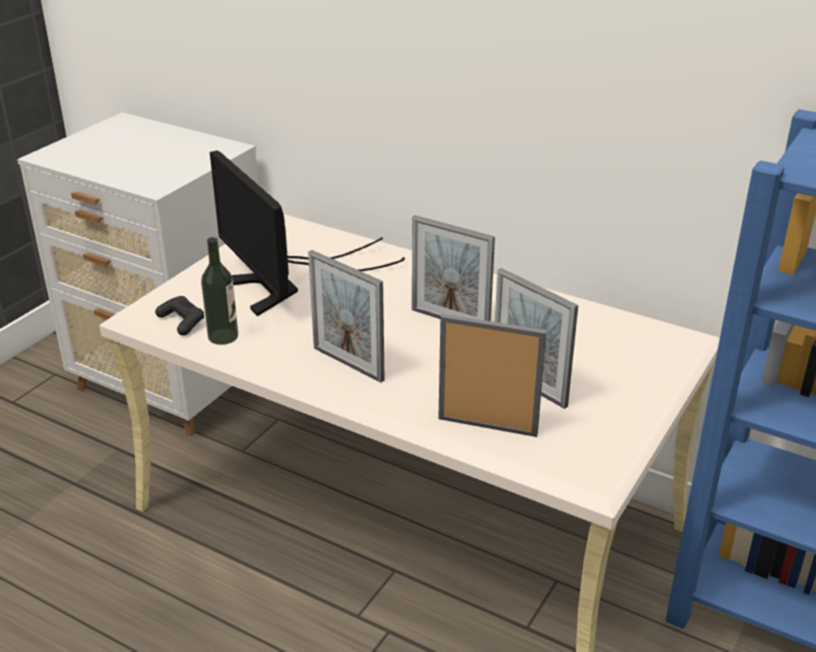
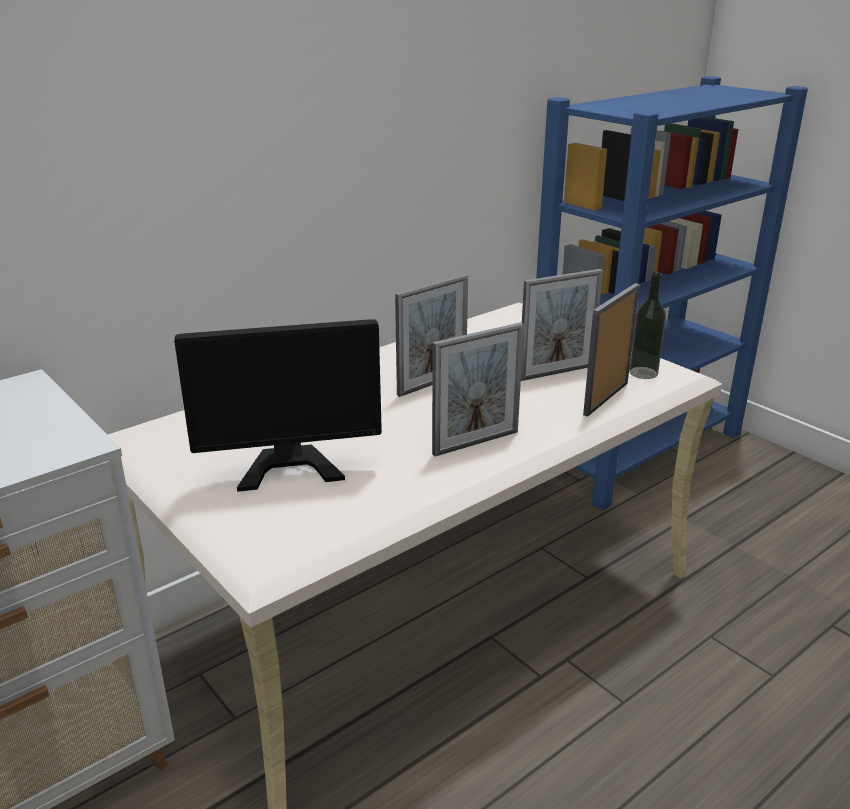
camera: 70 degrees left, 5 degrees down
(182, 321) = (315, 533): black game controller -> none
(223, 336) = (372, 507): bottle -> bottle (643, 373)

